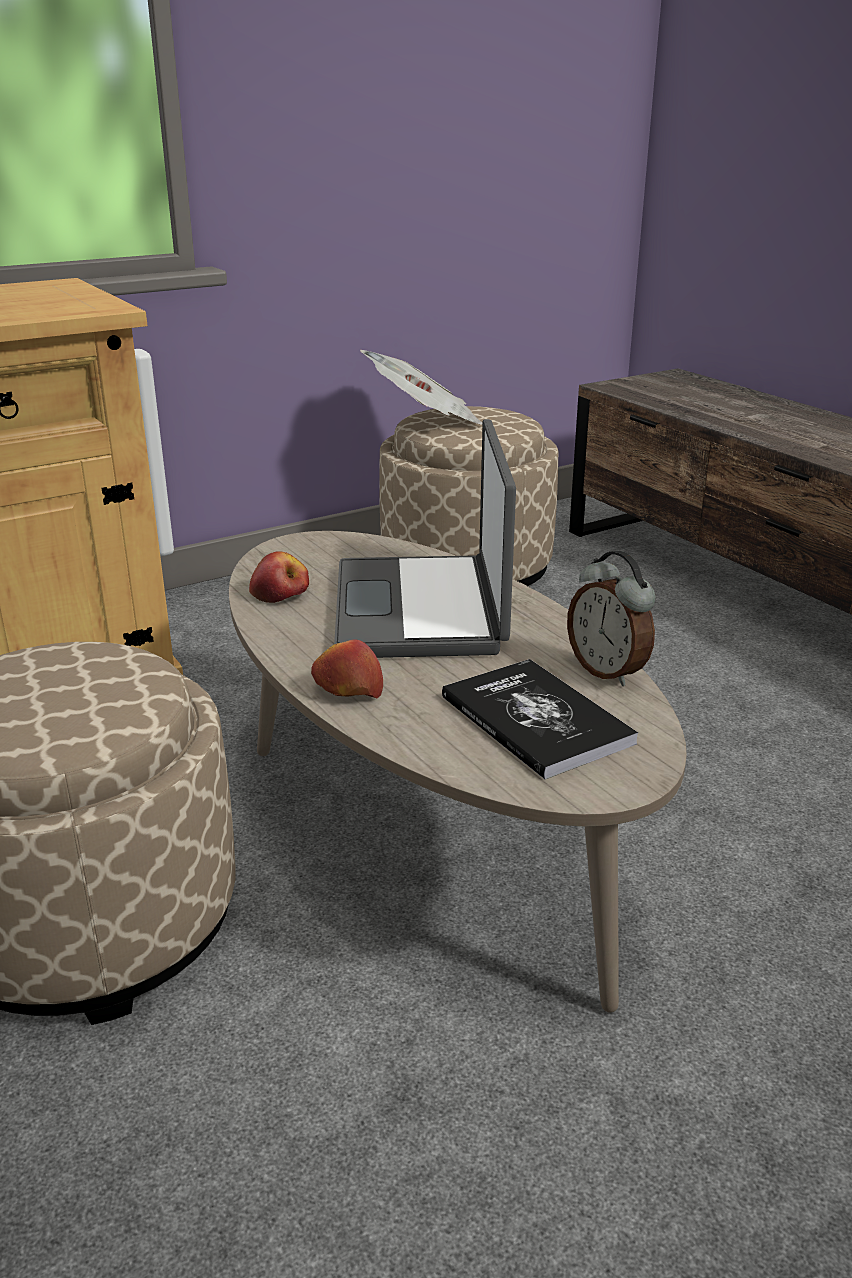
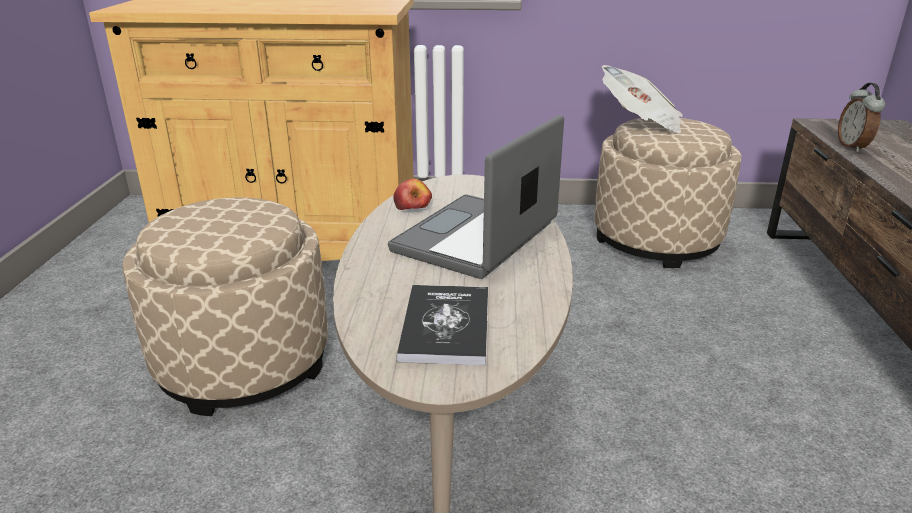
camera: 35 degrees right, 0 degrees up
(347, 688) = (370, 269): apple -> none
(608, 671) = (537, 313): alarm clock -> alarm clock (853, 147)

